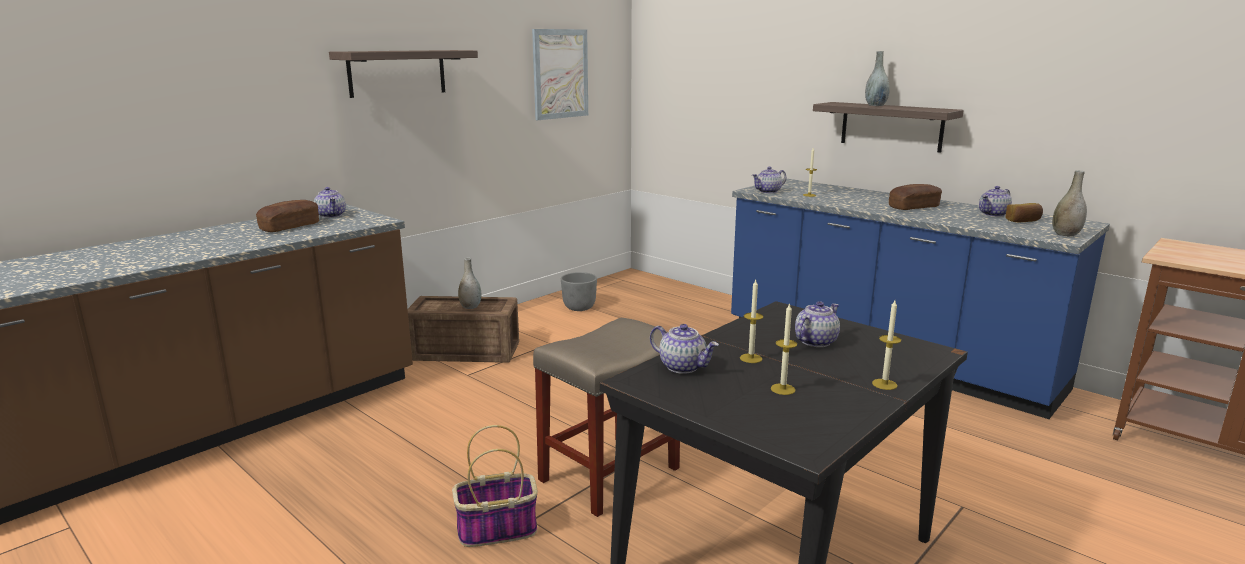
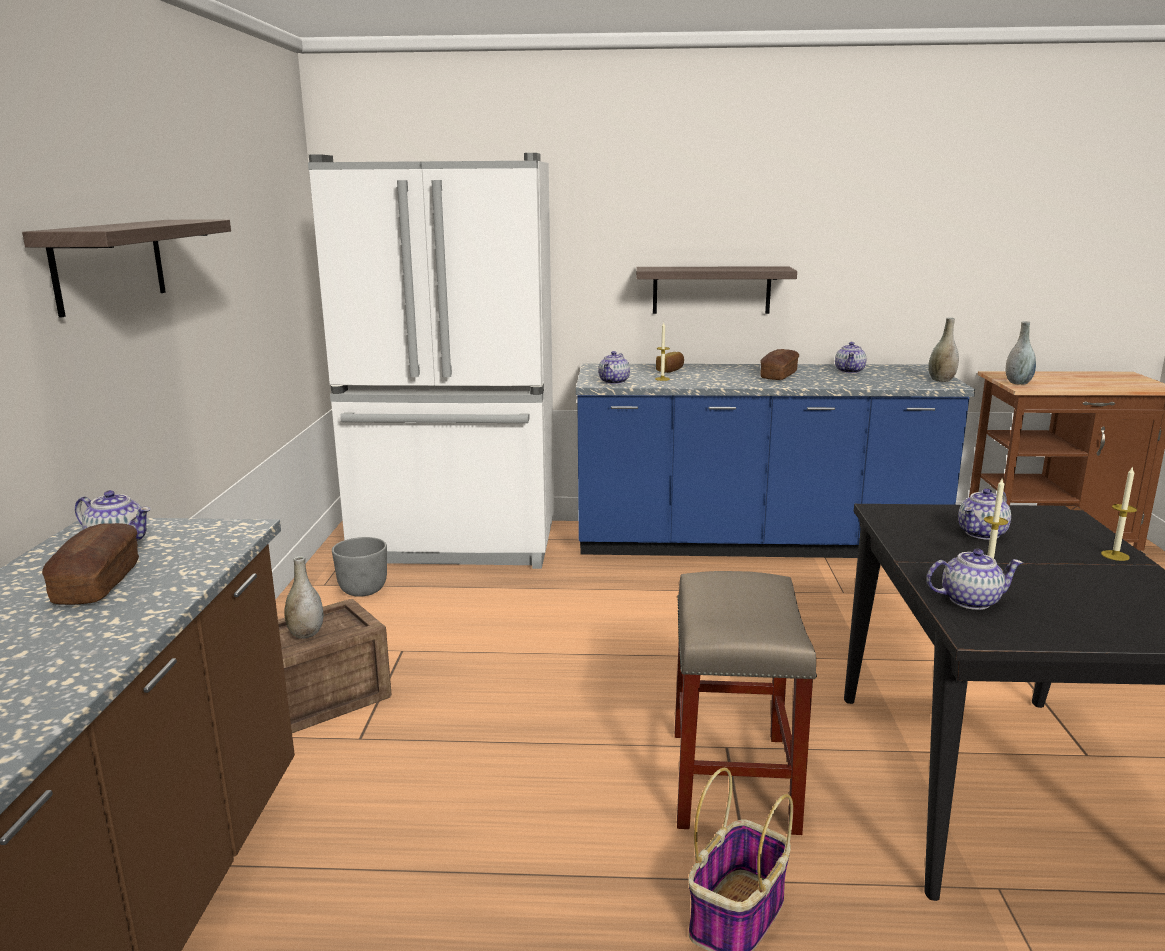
camera: 40 degrees left, 0 degrees up
(560, 74) = (264, 250): picture -> none
(669, 299) = (456, 545): none -> white fridge
(783, 389) = (1080, 590): candle -> none
(815, 341) = (982, 534): teapot -> teapot turned 135 degrees counterclockwise
(875, 105) = (702, 268): grey vase -> grey vase (1018, 383)
(1023, 221) = (884, 373): bread -> bread (670, 370)

